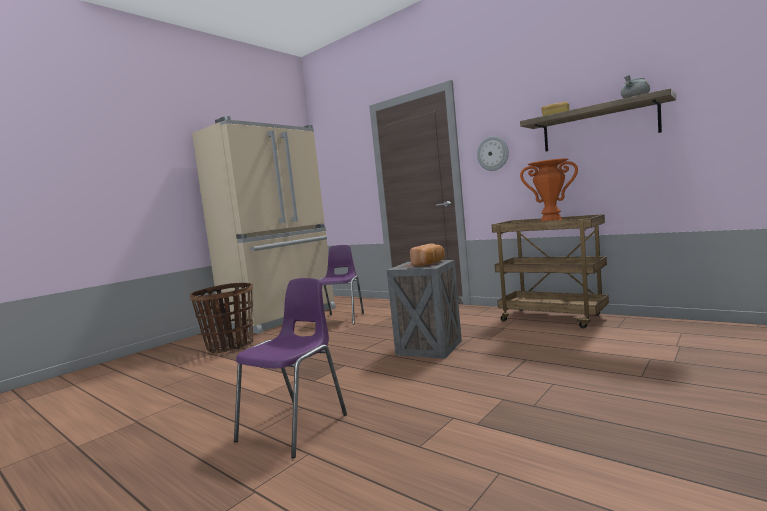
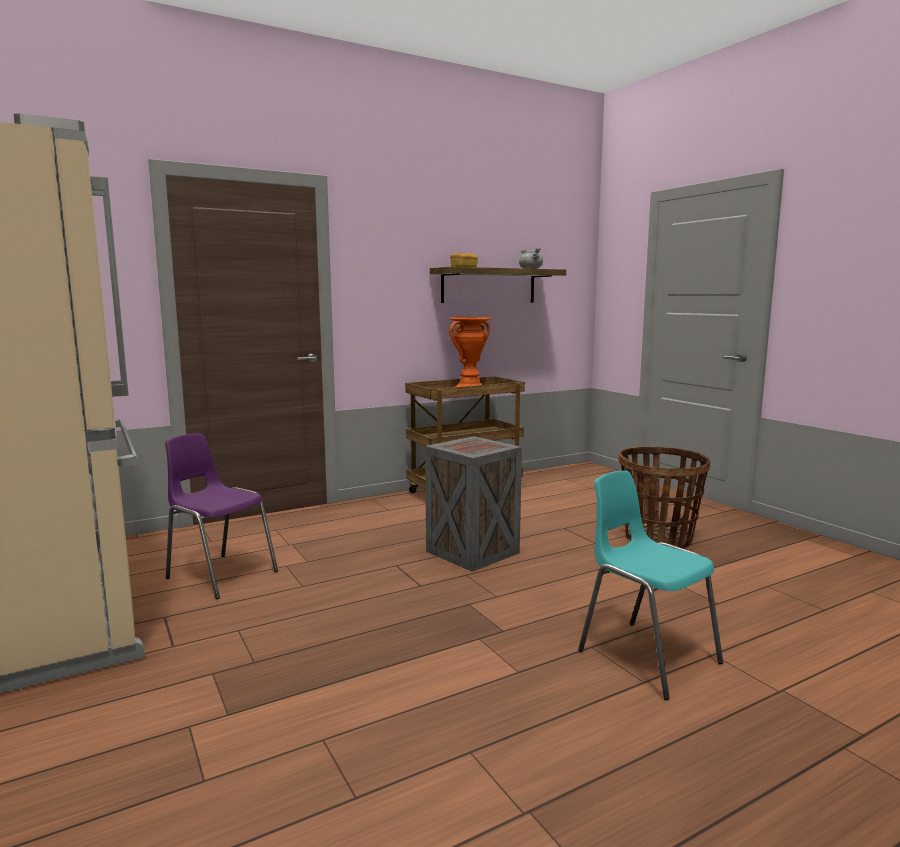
camera: 70 degrees left, 5 degrees up
(230, 346) = (171, 698): basket -> basket (658, 539)
(296, 427) = (645, 656): purple chair -> turquoise chair
(430, 264) = (480, 444): bread -> none
(493, 153) = (381, 294): wall clock -> none

